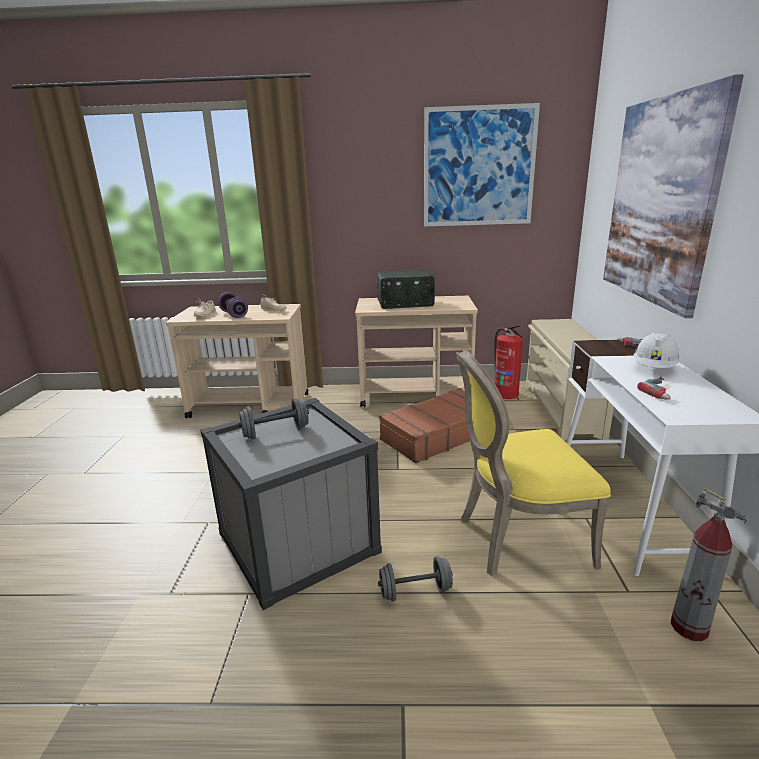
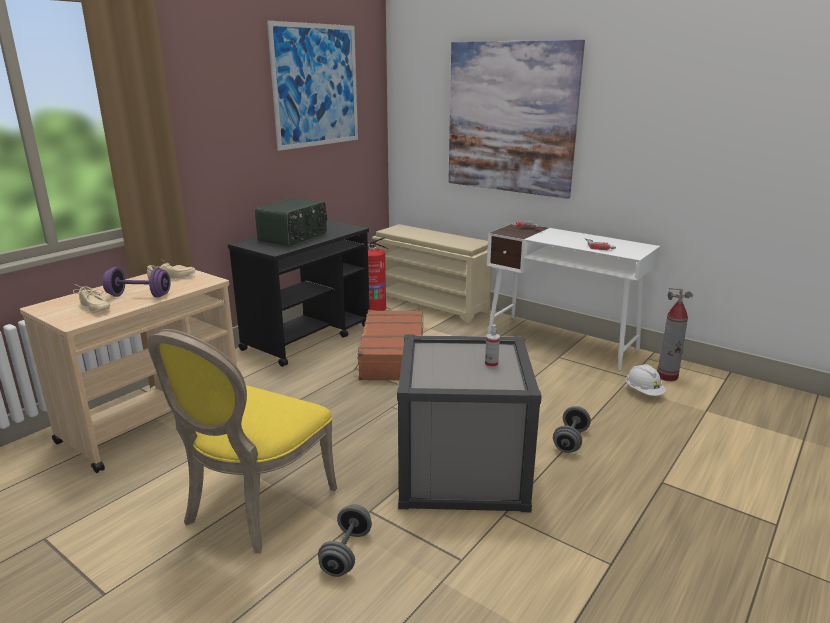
camera: 55 degrees left, 0 degrees up
(275, 432) = (445, 366): grey dumbbell -> grey dumbbell (346, 553)
(301, 449) = (491, 364): none -> spray bottle
(416, 395) = (308, 337): beige cart -> black cart
(517, 538) = (554, 385): yellow chair -> yellow chair (254, 507)
(654, 368) = (565, 236): white hard hat -> white hard hat (643, 392)

